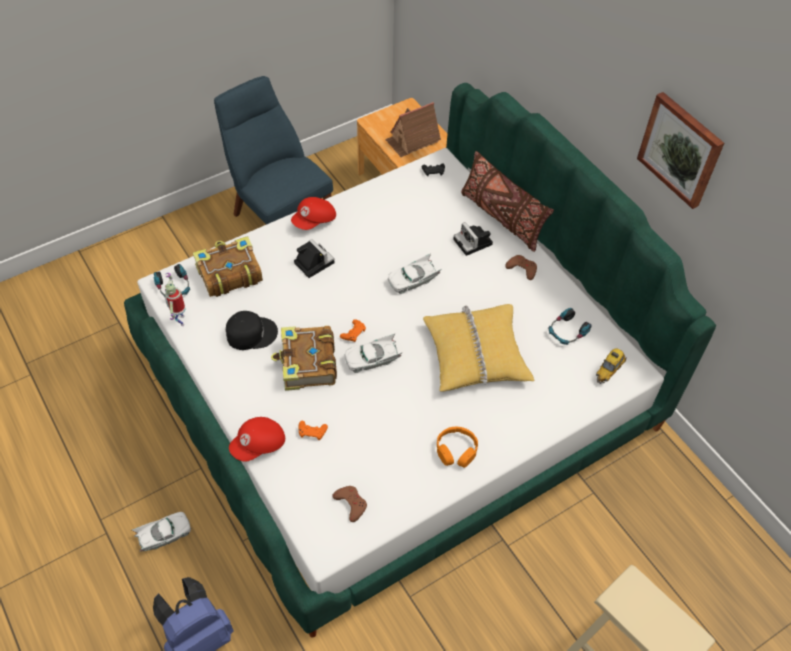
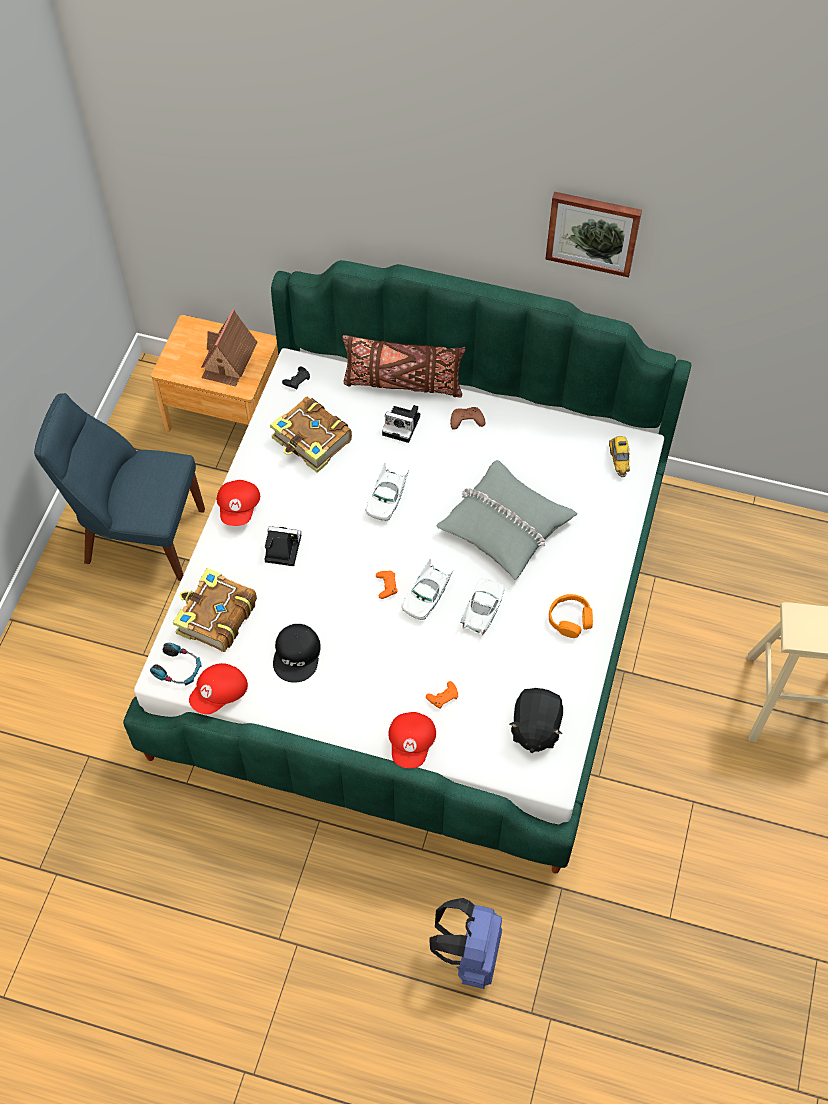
camera: 40 degrees left, 5 degrees up
(164, 535) = (350, 902): white toy car -> white toy car (482, 610)
(180, 320) = (220, 694): toy robot -> red cap
(251, 333) = (297, 655): black cap -> black cap turned 150 degrees clockwise
(307, 364) = (377, 644): book -> book (312, 441)
(351, 504) = (535, 728): brown game controller -> black plush toy
(476, 354) = (505, 526): yellow pillow -> grey pillow
(567, 331) = (556, 451): headphones -> none

